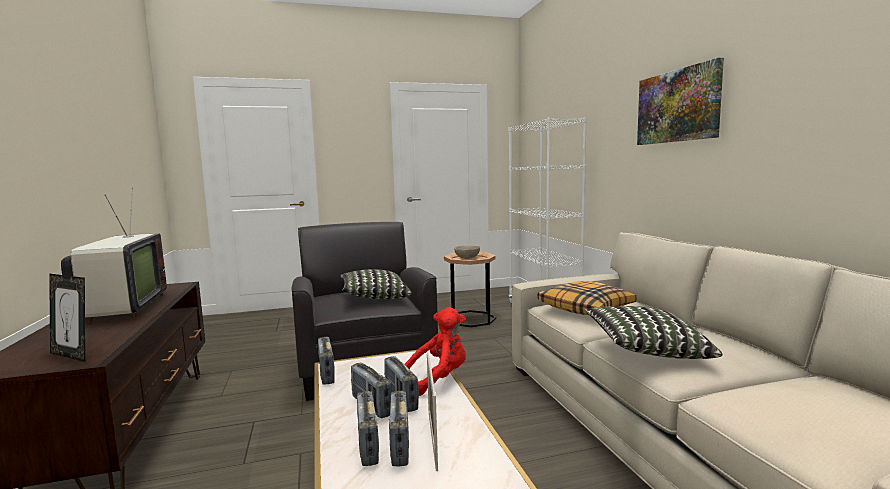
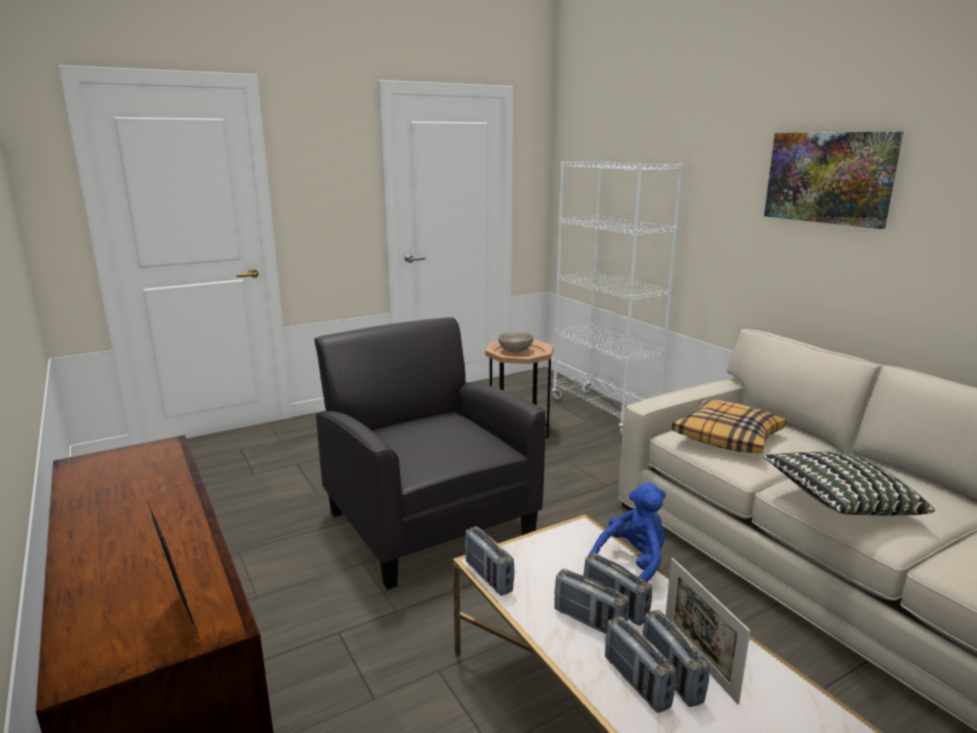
camera: 15 degrees left, 10 degrees up
(72, 355) = (182, 619): picture frame -> picture frame turned 135 degrees counterclockwise
(122, 308) = (133, 508): television -> none
(374, 298) = (448, 436): pillow -> none
(438, 379) = (631, 567): red plush toy -> blue plush toy

